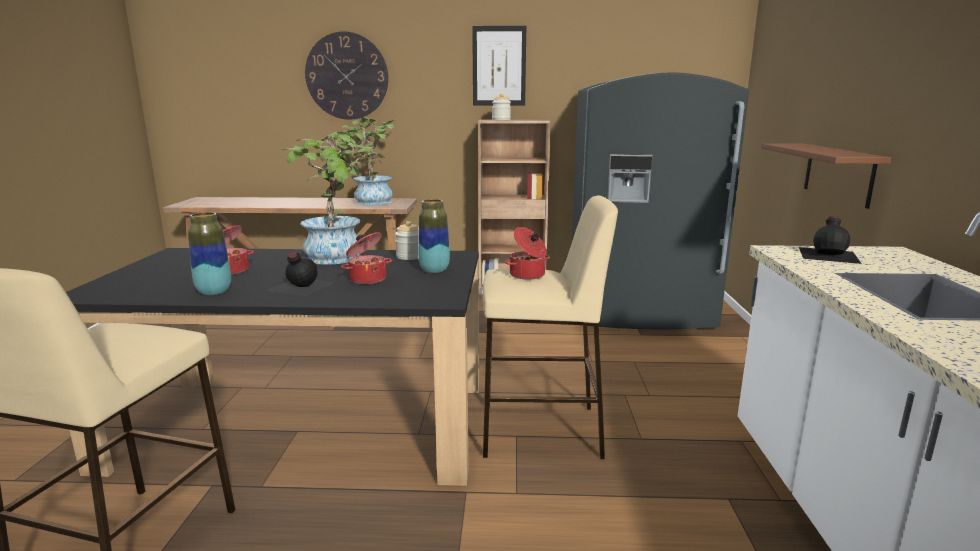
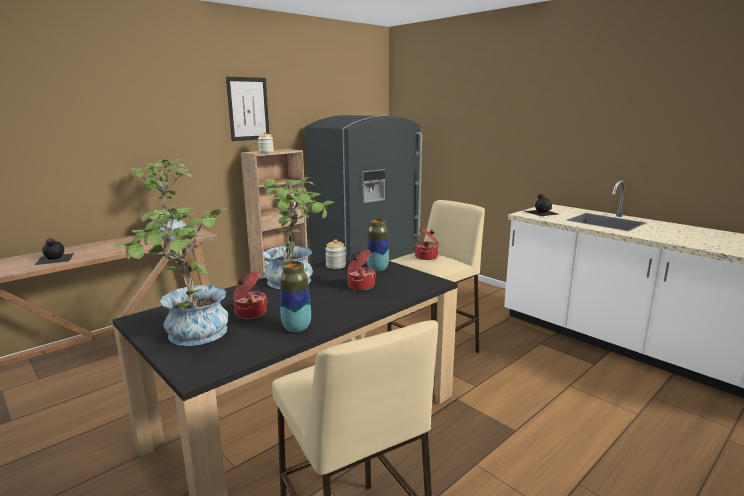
camera: 45 degrees left, 0 degrees up
(157, 271) = (190, 335): none -> potted plant
(300, 286) = (337, 303): black bottle -> black bottle (54, 259)
(347, 76) = (115, 120): wall clock -> none
(838, 173) = (489, 170): brown shelf -> none

